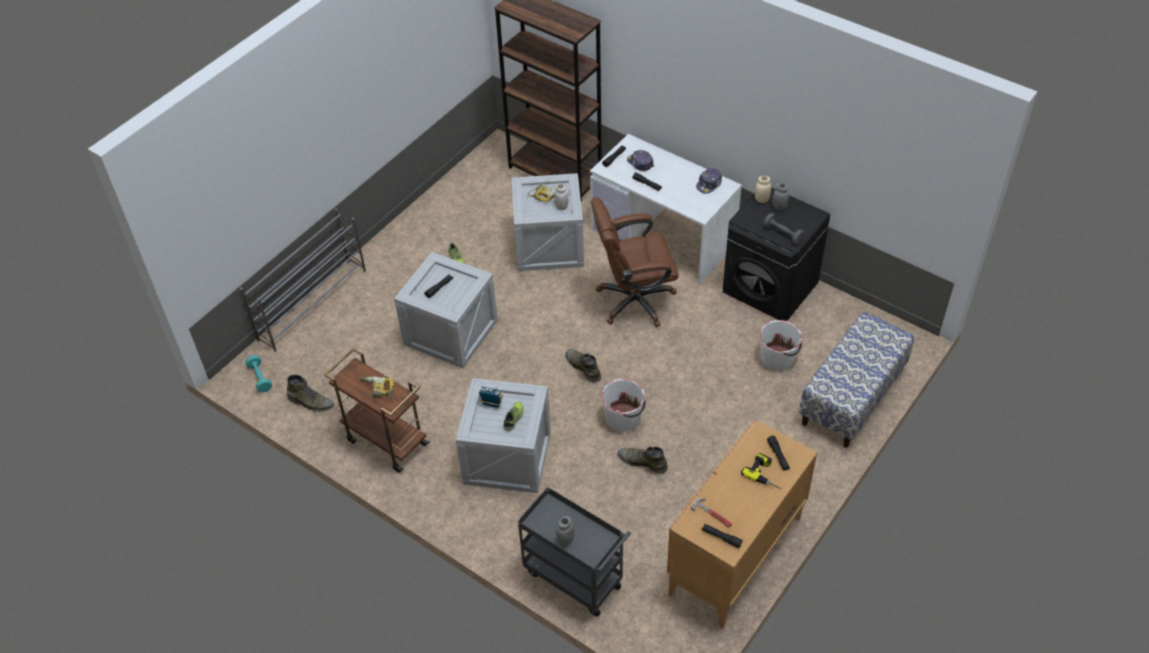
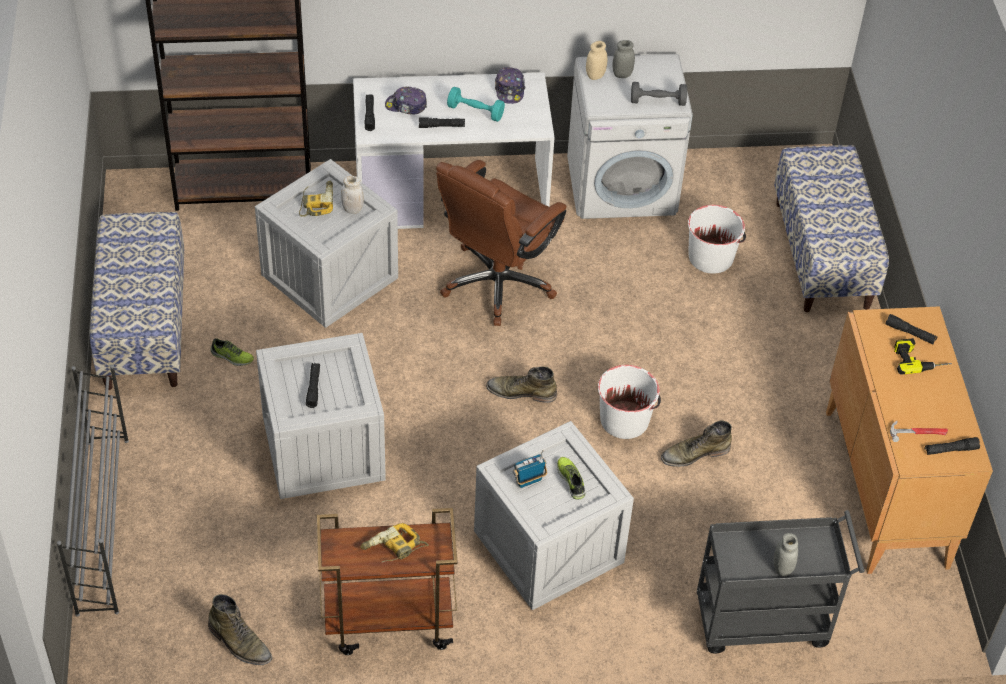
camera: 45 degrees left, 0 degrees up
(260, 378) = (136, 659): turquoise dumbbell -> turquoise dumbbell (475, 112)
(311, 402) = (240, 643): green boot -> green boot turned 60 degrees clockwise
(431, 219) = (143, 327): none -> bench
(769, 288) = (624, 186): black washing machine -> white washing machine

